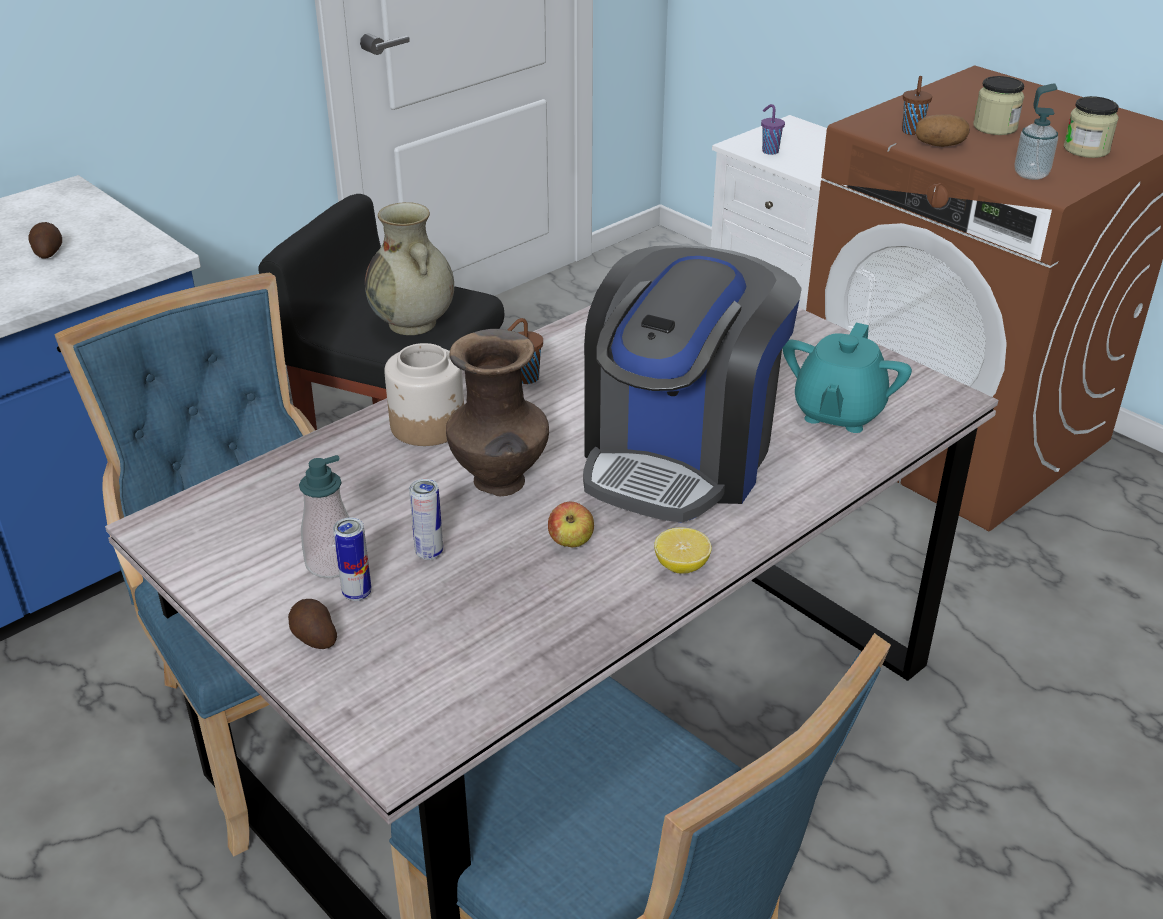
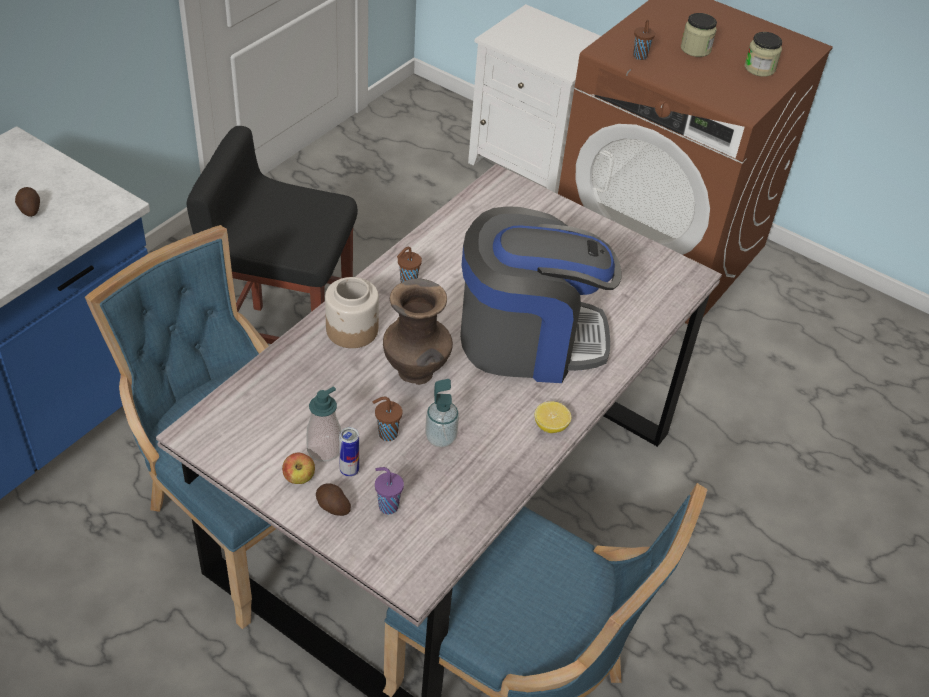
camera: 15 degrees left, 10 degrees up
(413, 324) = (298, 228): beige vase -> none
(429, 553) = (386, 434): can -> brown cup
(571, 542) = (476, 415): apple -> apple (299, 478)
(680, 455) = (529, 339): coffee machine -> coffee machine turned 105 degrees counterclockwise
(769, 151) = (518, 43): purple cup -> purple cup (387, 506)
(838, 413) = (622, 294): turquoise teapot -> none
(940, 145) = (661, 69): potato -> none
(1031, 174) = (727, 95): soap dispenser -> soap dispenser (440, 438)

